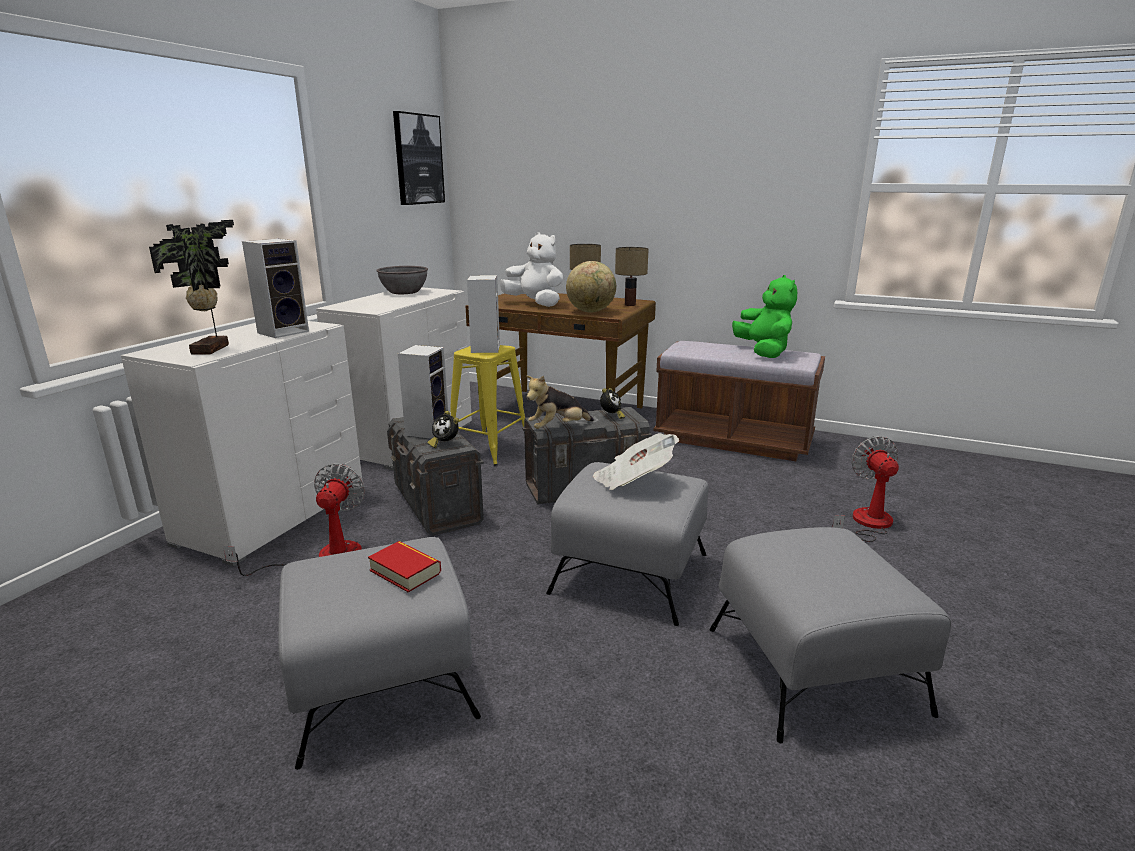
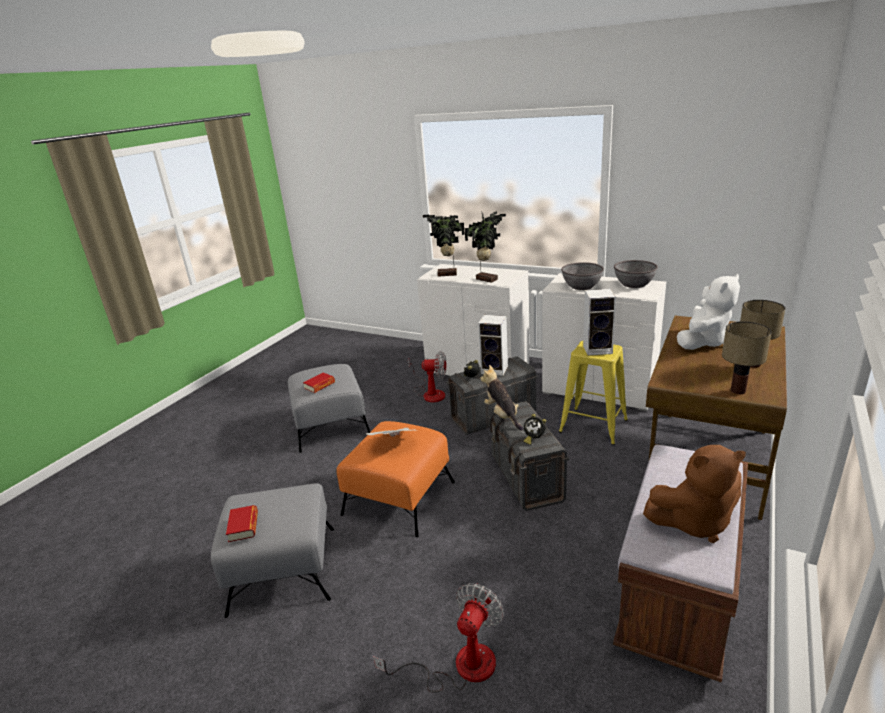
camera: 95 degrees right, 5 degrees up
(284, 332) = (487, 279): speaker -> potted plant
(385, 303) = (581, 286): none -> grey bowl
(418, 159) = (754, 169): picture -> none
(591, 311) = (679, 370): globe -> none
(629, 572) = (400, 497): grey ottoman -> orange ottoman
(763, 352) = (694, 522): green plush toy -> brown plush toy
(865, 524) = (460, 666): fan -> fan turned 60 degrees counterclockwise
(881, 578) = (243, 526): none -> book

